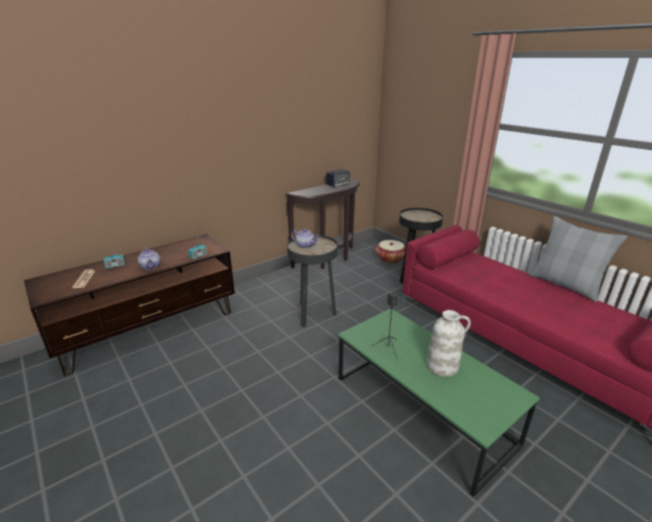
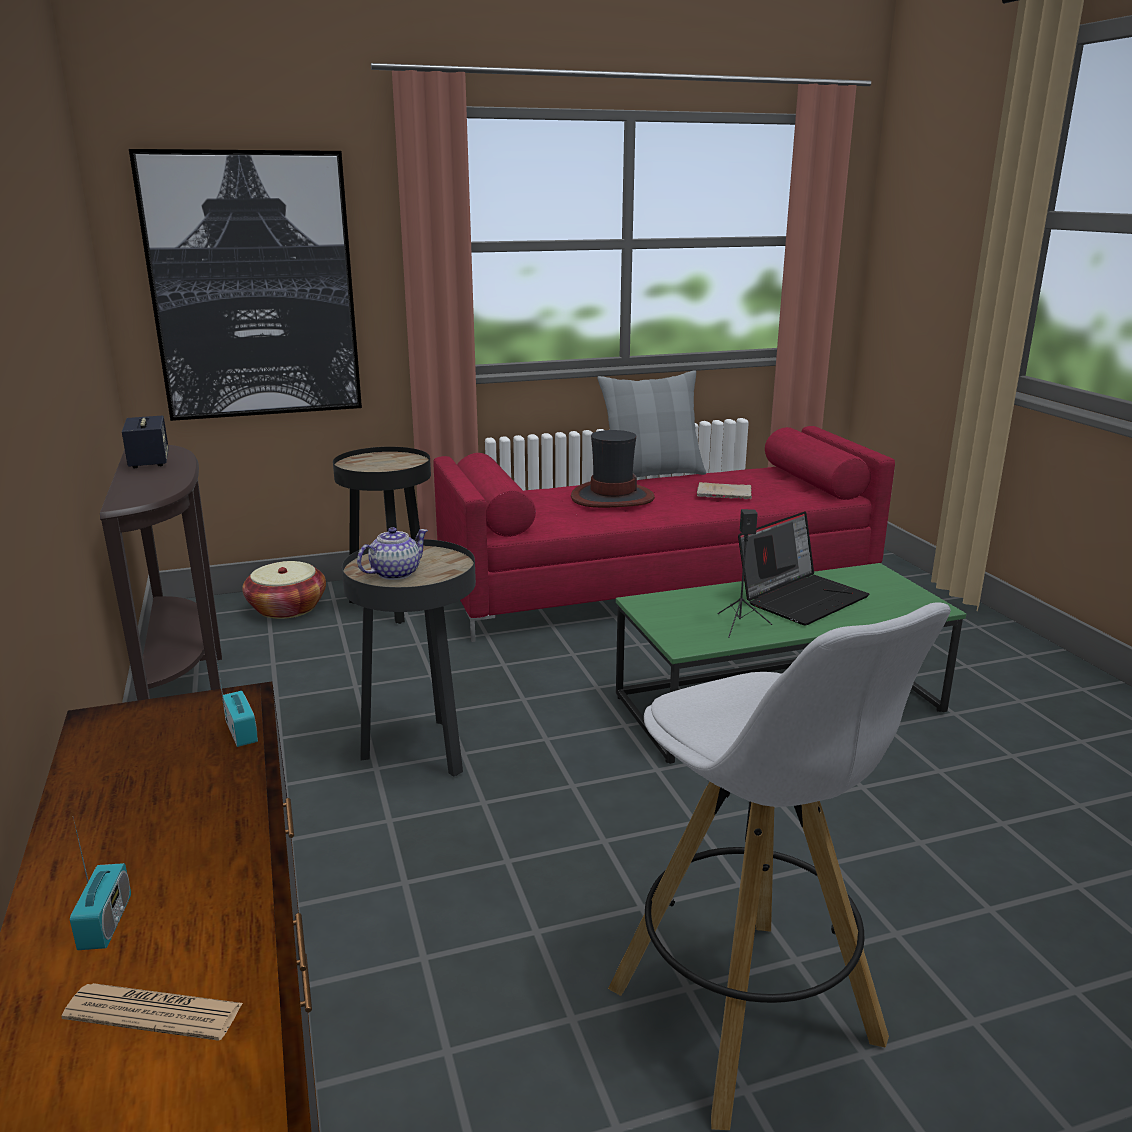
camera: 70 degrees left, 5 degrees down
(150, 266) = (221, 829): teapot -> none
(187, 429) = (748, 1018): none -> white stool
(419, 131) = (254, 287): none -> picture
(443, 366) = (801, 597): white vase -> laptop
(505, 280) = (612, 497): none -> hat
(566, 314) = (726, 494): none -> beige book

